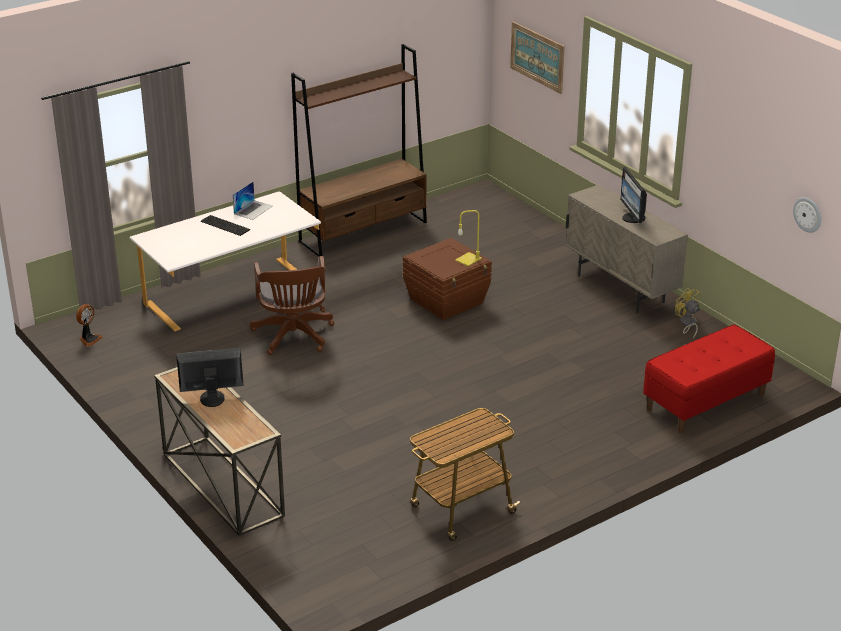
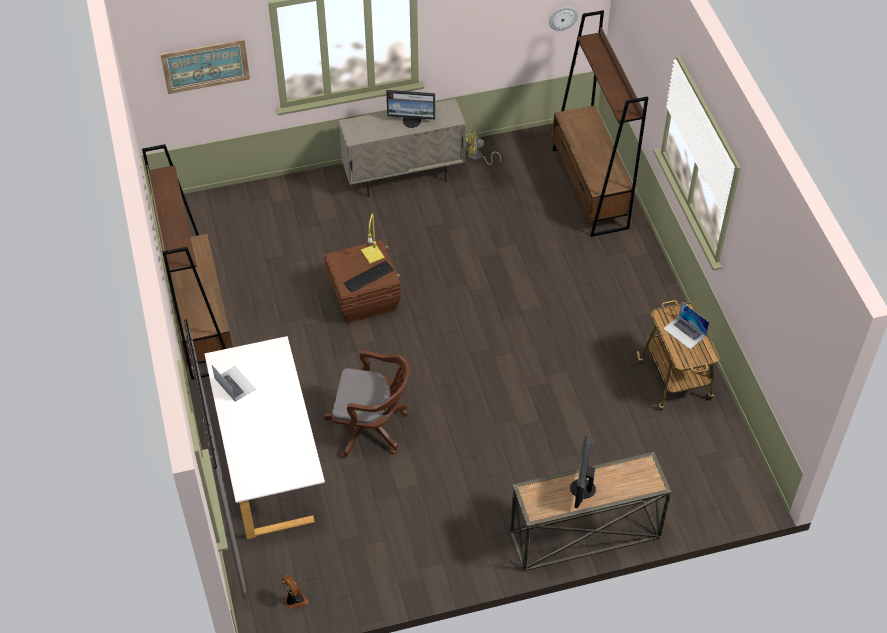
camera: 70 degrees left, 20 degrees up
(225, 225) = (255, 413): keyboard -> keyboard (367, 276)
(466, 434) = (684, 332): none -> laptop
(706, 402) = (589, 189): red bench -> brown bookcase

